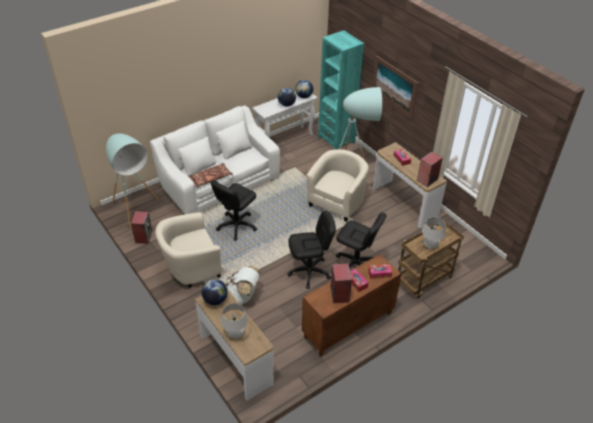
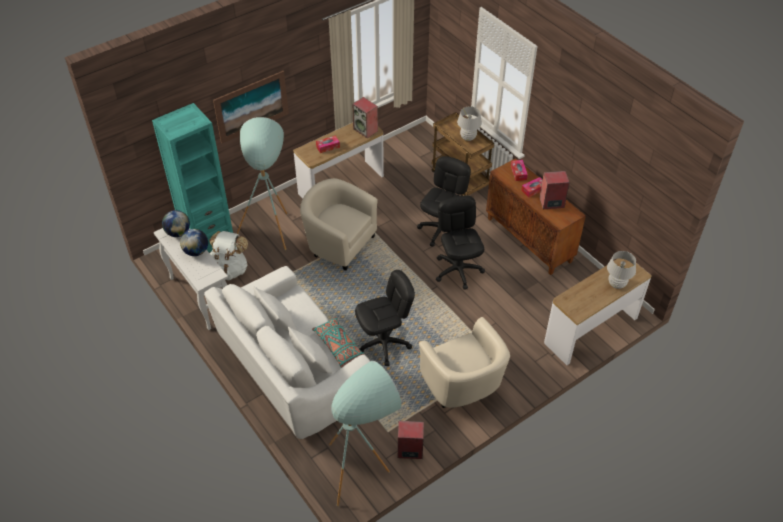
camera: 90 degrees left, 5 degrees up
(210, 179) = (338, 346): brown pillow -> turquoise pillow
(215, 300) = (576, 304): globe -> none
(236, 226) = (384, 344): black office chair -> black office chair turned 60 degrees counterclockwise
(242, 296) = (502, 330): white backpack -> white backpack (229, 269)

